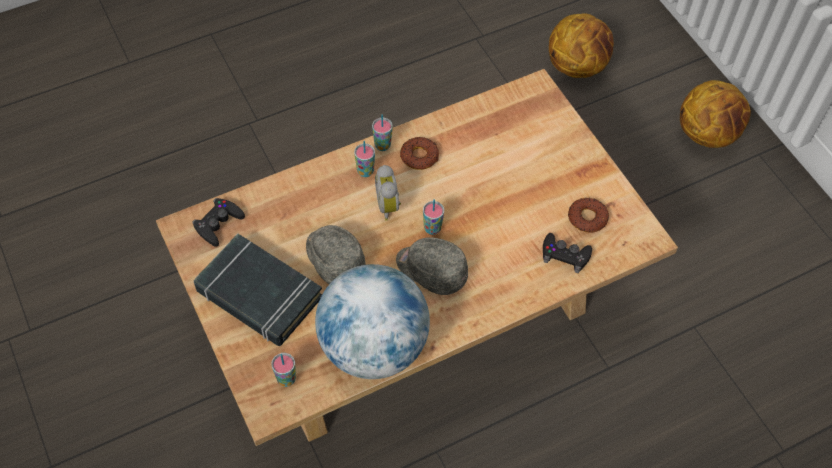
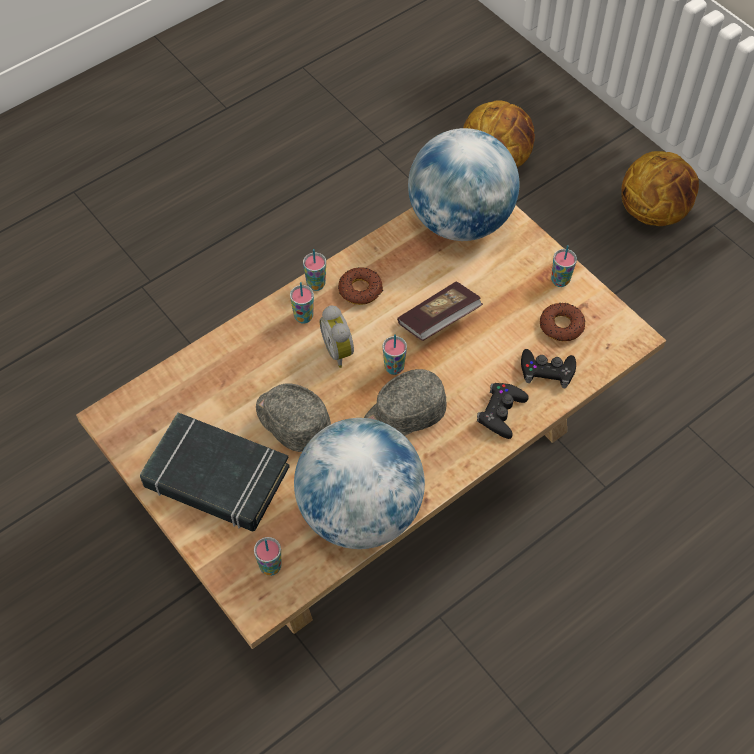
camera: 10 degrees left, 0 degrees up
(218, 224) = (150, 406): black game controller -> black game controller (501, 412)
(430, 270) = (403, 415): grey cap -> grey cap turned 45 degrees counterclockwise
(480, 195) = (438, 320): none -> book
(520, 112) = (460, 221): none -> globe
(595, 179) = (560, 281): none -> cup

